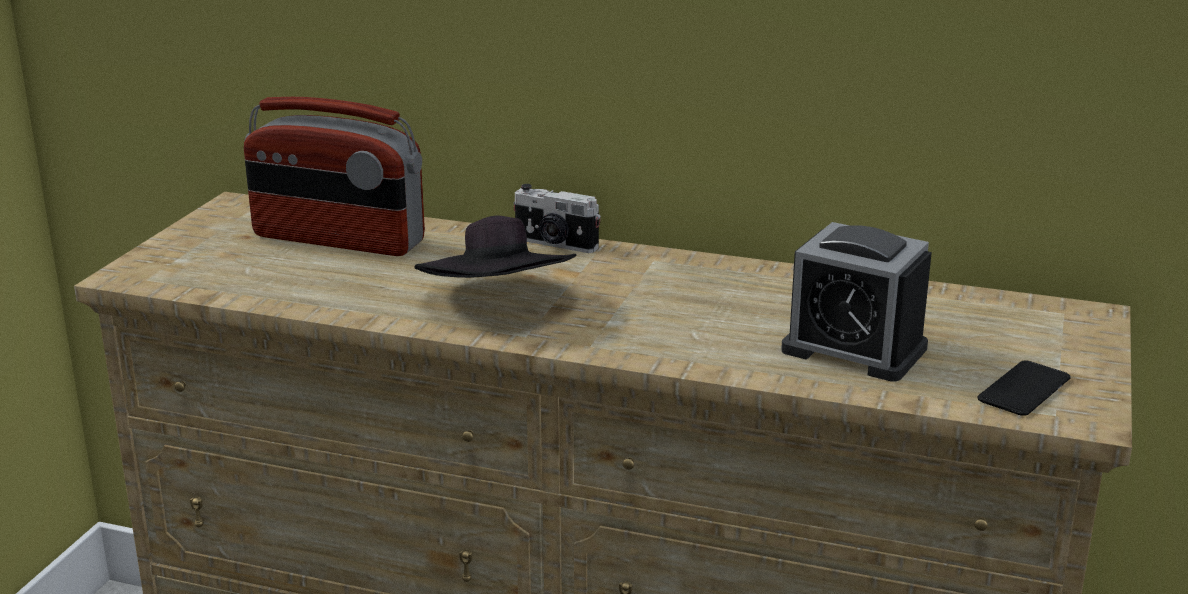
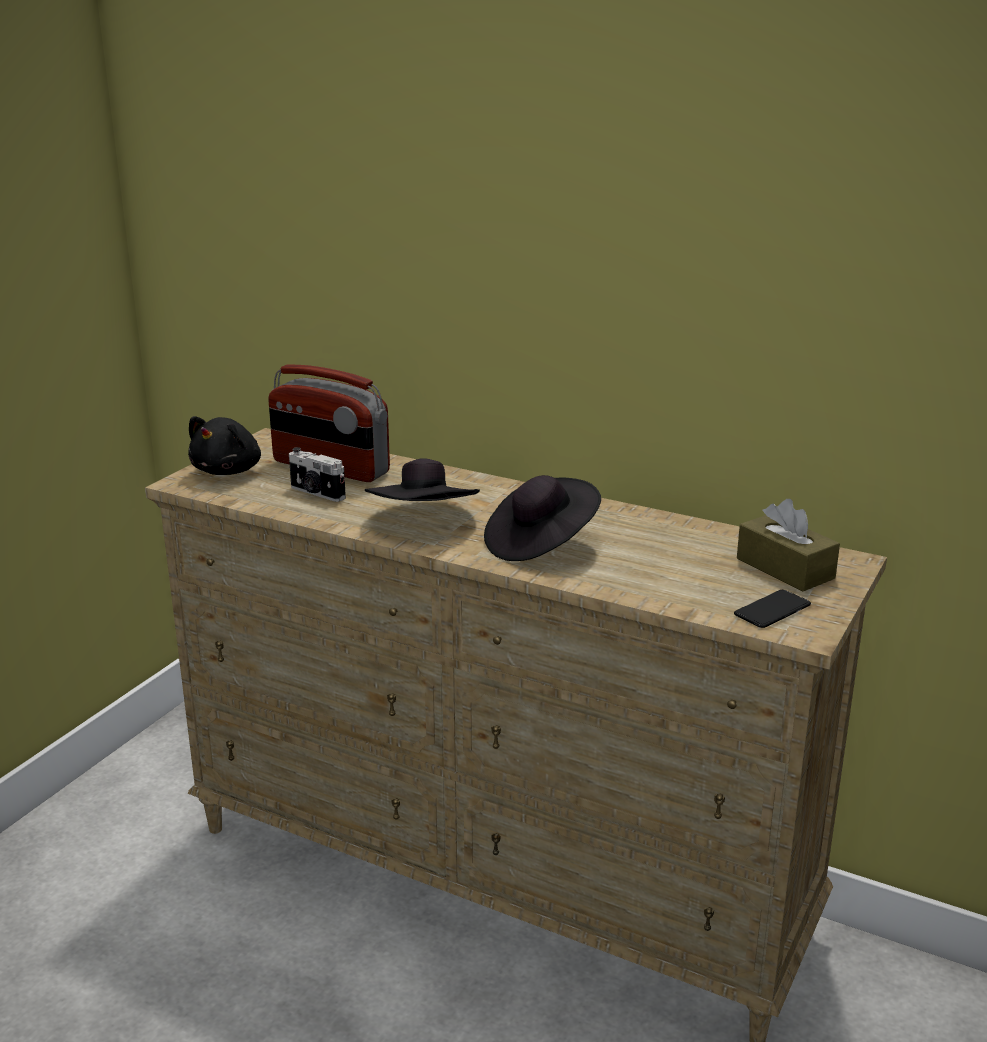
camera: 10 degrees right, 0 degrees up
(193, 253) = (229, 470): none -> black plush toy
(555, 244) = (481, 481): camera -> camera (316, 493)
(673, 324) = (540, 544): none -> black hat
(854, 349) = (662, 572): alarm clock -> none
(1011, 331) = (785, 568): none -> brown tissue box

